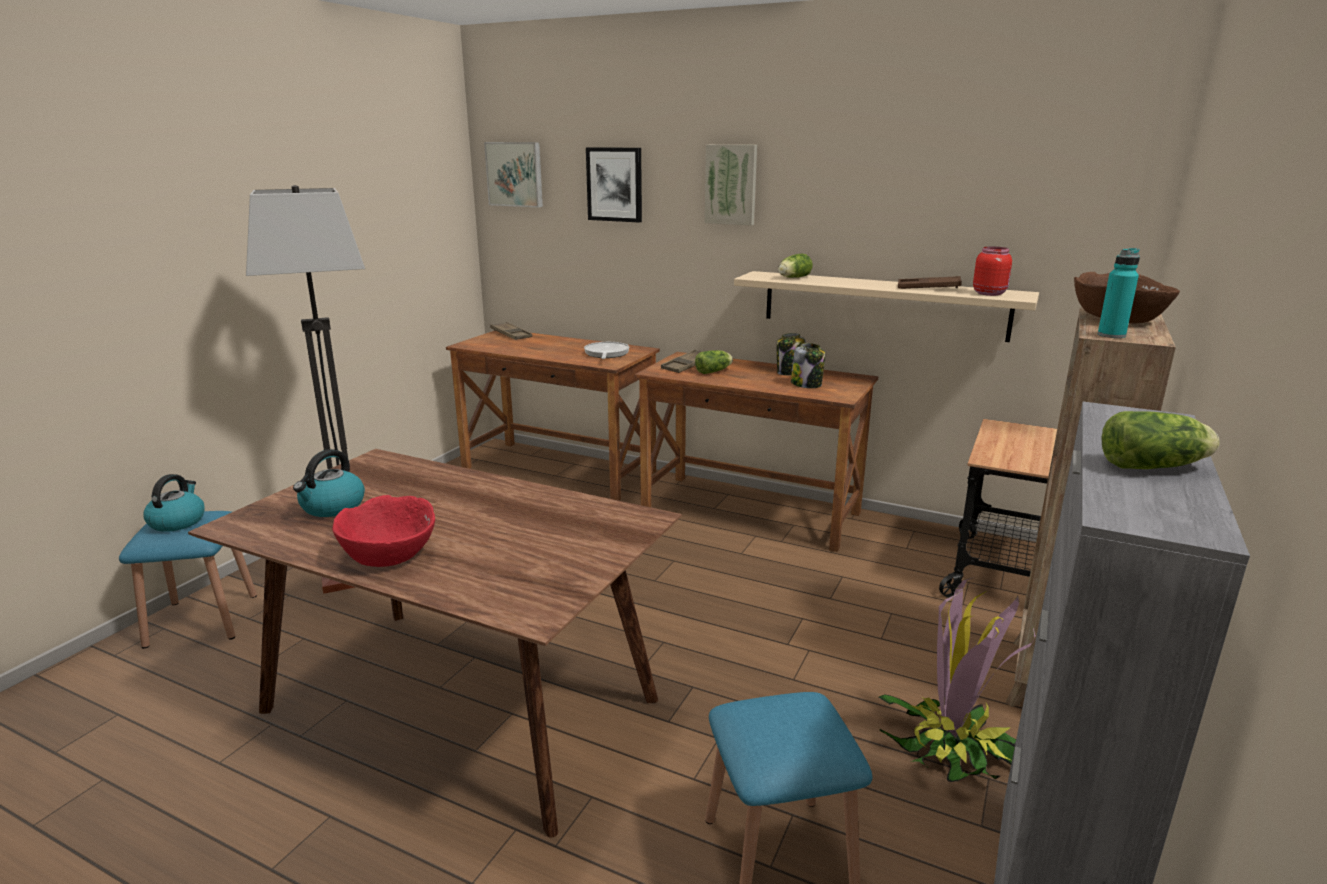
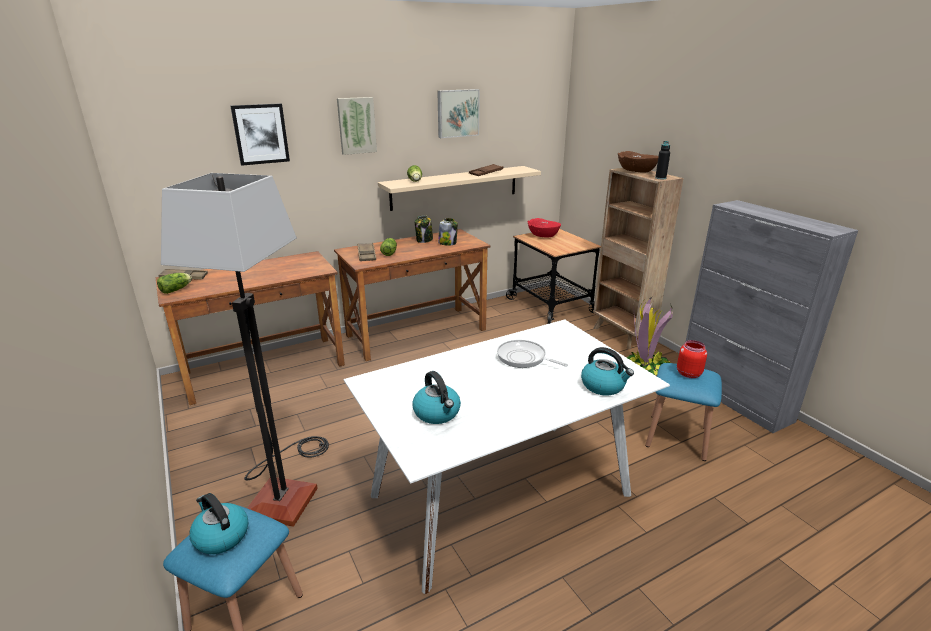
camera: 55 degrees left, 5 degrees up
(390, 554) = (534, 405): red bowl -> red bowl (543, 235)
(457, 706) = (501, 496): brown dining table -> white dining table
(486, 588) = (603, 386): none -> kettle
(515, 174) = (151, 134): picture -> picture (457, 113)
(606, 354) = (299, 265): frying pan -> frying pan (524, 358)
(989, 293) = (514, 170): red jar -> red jar (688, 373)
(1111, 335) = (660, 178): turquoise bottle -> black bottle
(1155, 466) = (787, 217): lettuce -> lettuce (177, 289)

